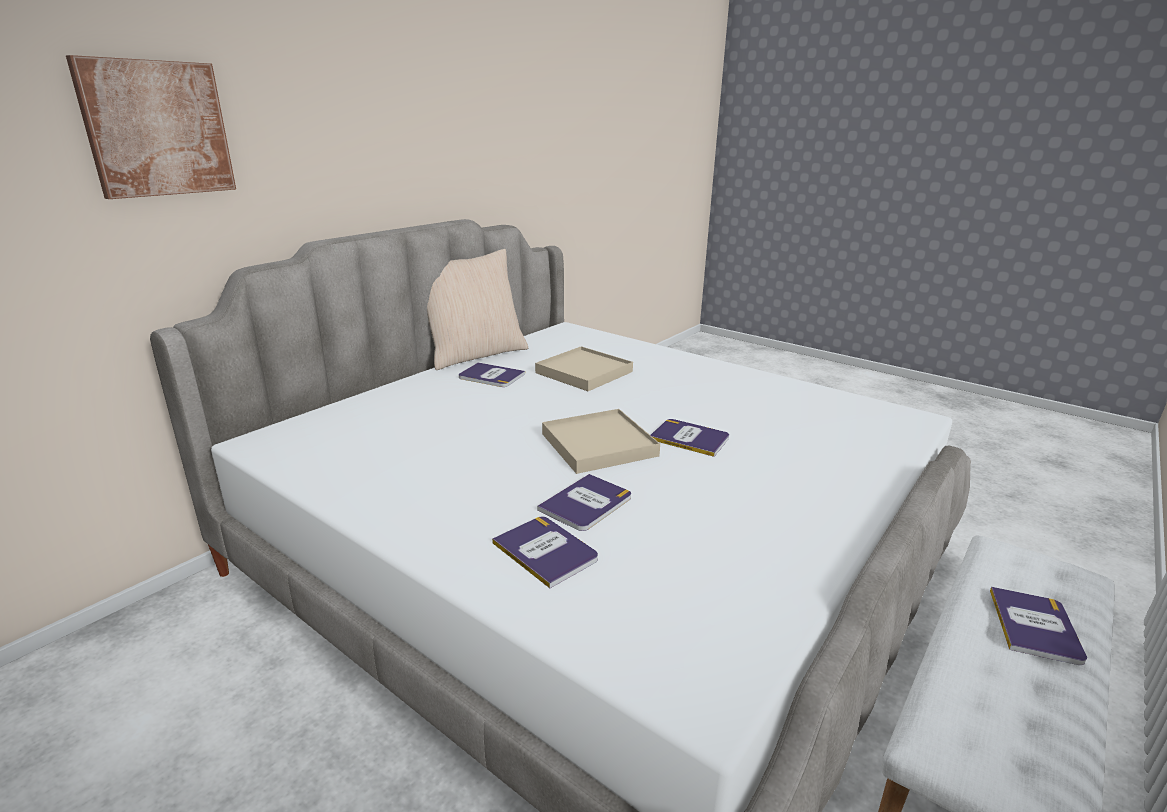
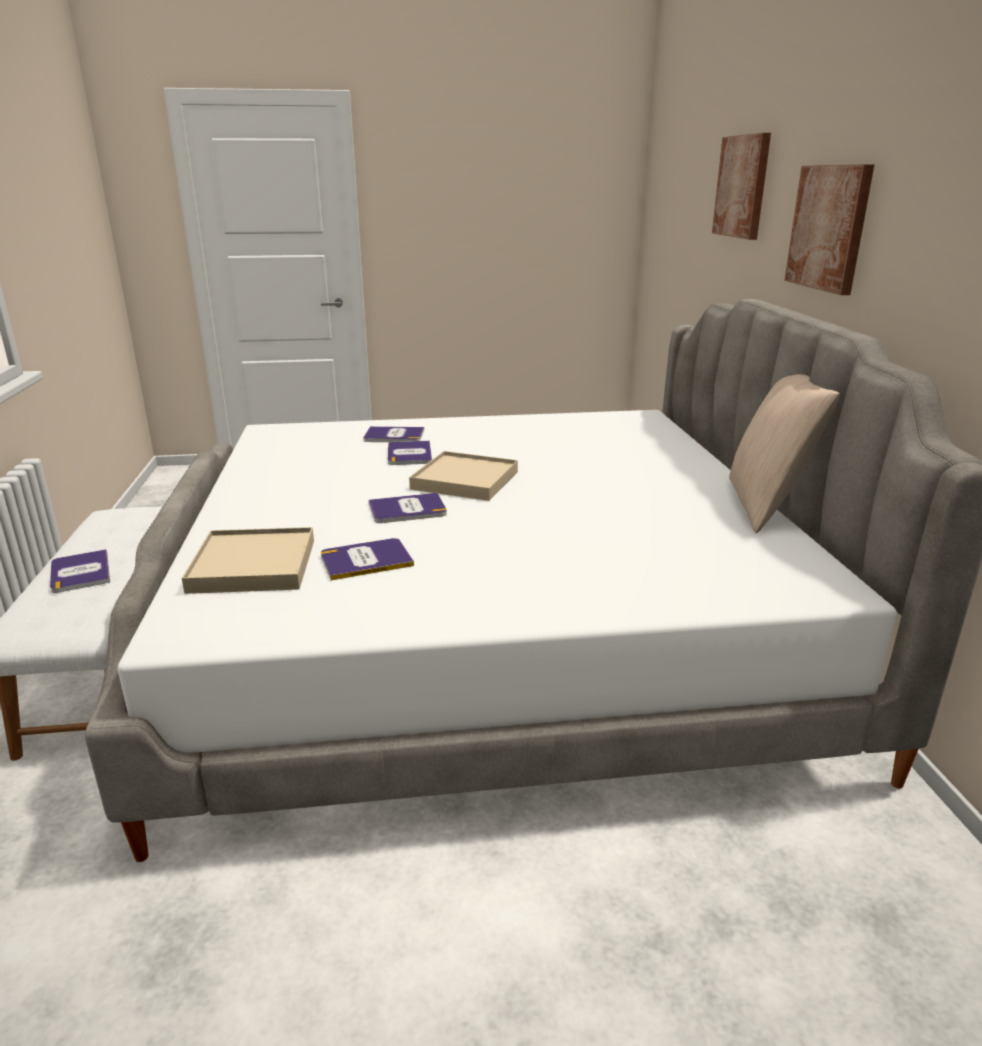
camera: 135 degrees right, 0 degrees up
(360, 159) = (829, 228): none -> picture
(491, 376) = (679, 492): book -> book (366, 560)
(584, 372) = (627, 531): beige tray -> beige tray (253, 566)

